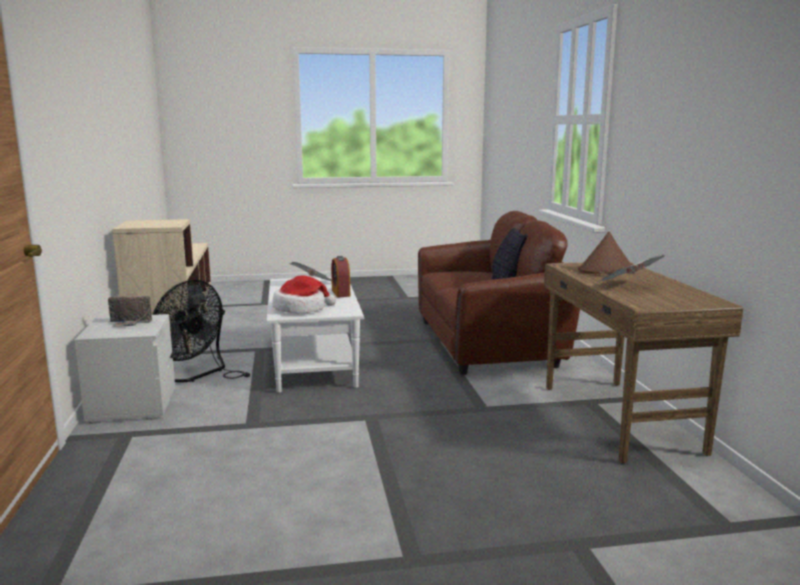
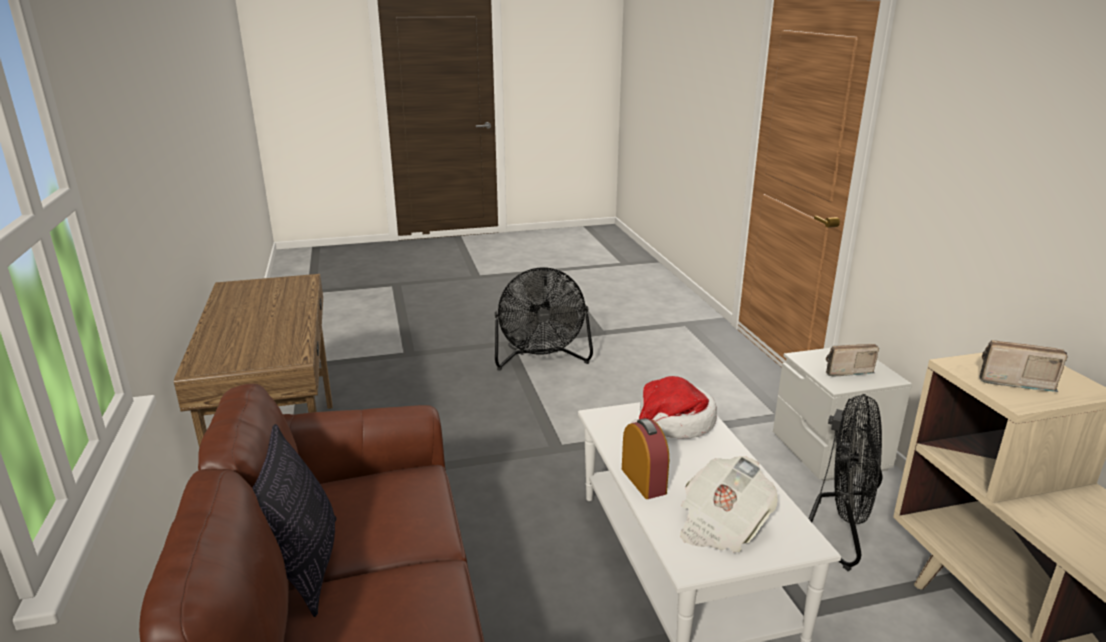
camera: 175 degrees right, 10 degrees up
(162, 223) = (1011, 381): none -> radio
(367, 523) = (537, 358): none -> black fan
(605, 269) = (249, 345): brown hat -> none
(628, 285) = (272, 309): newspaper -> none

